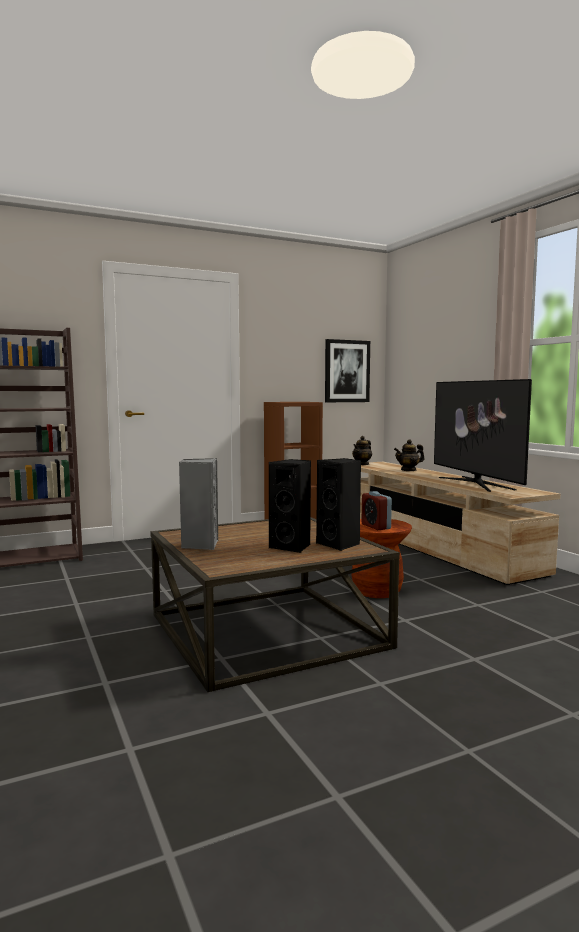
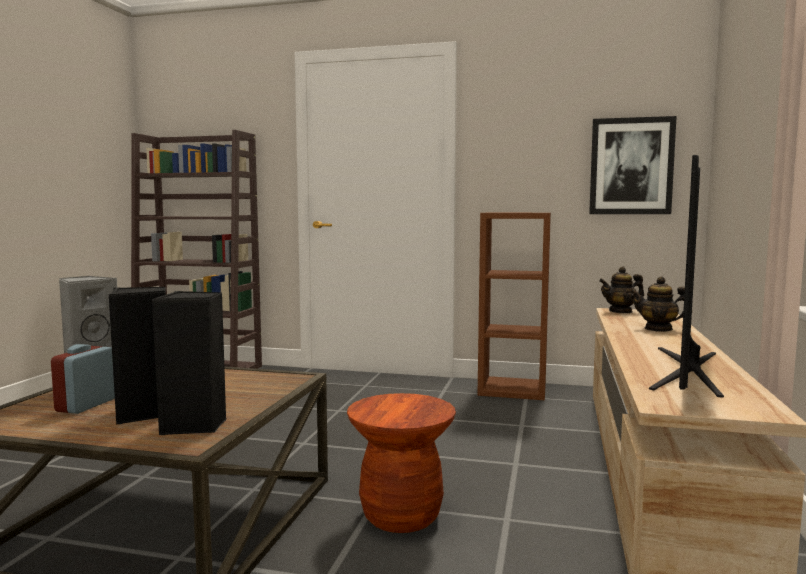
camera: 40 degrees right, 0 degrees up
(375, 526) = (384, 411): alarm clock -> alarm clock (86, 405)

